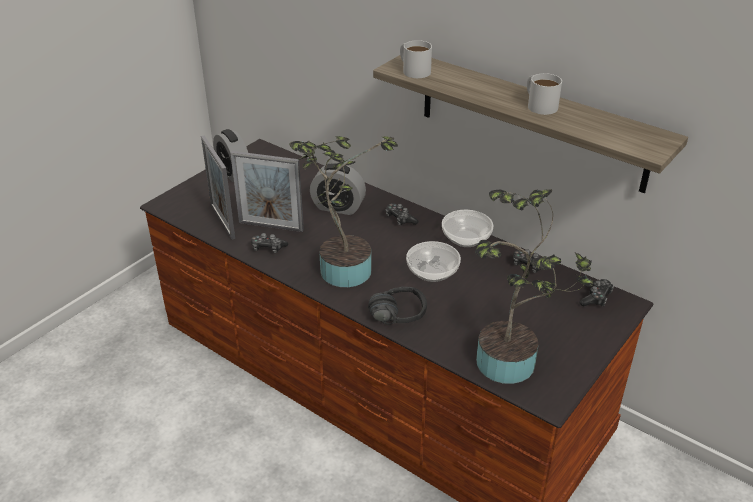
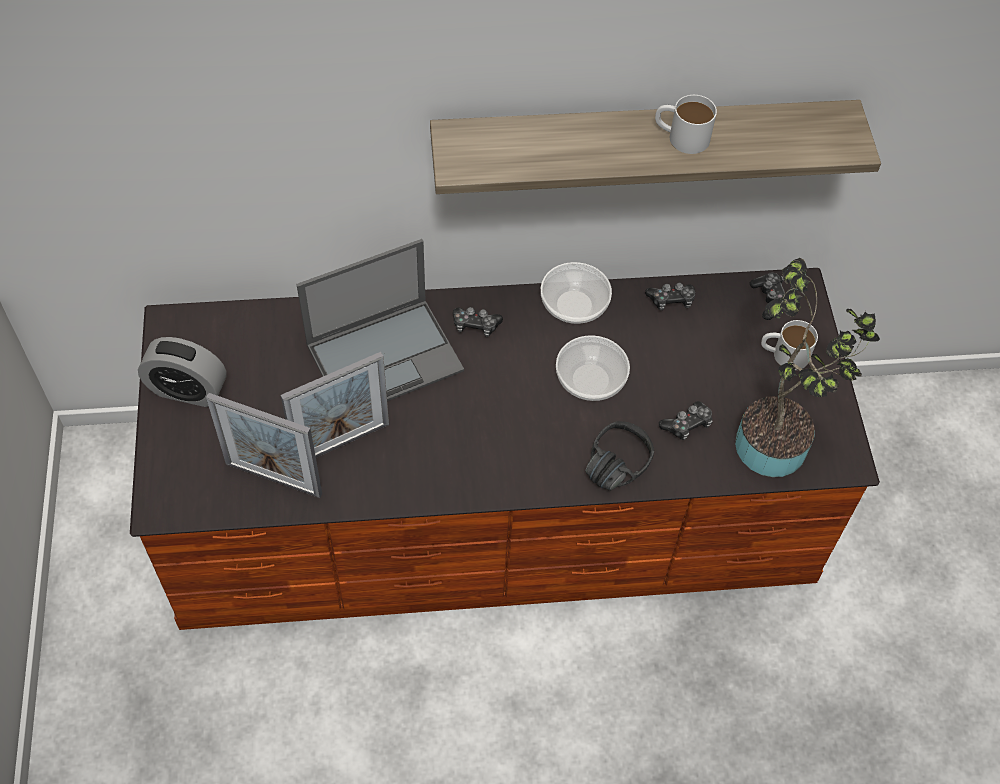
camera: 45 degrees left, 20 degrees up
(268, 248) = (378, 478): game controller -> game controller (687, 425)
(338, 207) = (386, 356): alarm clock -> laptop
(341, 268) = (492, 445): potted plant -> none
(413, 70) = (483, 157): white mug -> white mug (783, 354)

